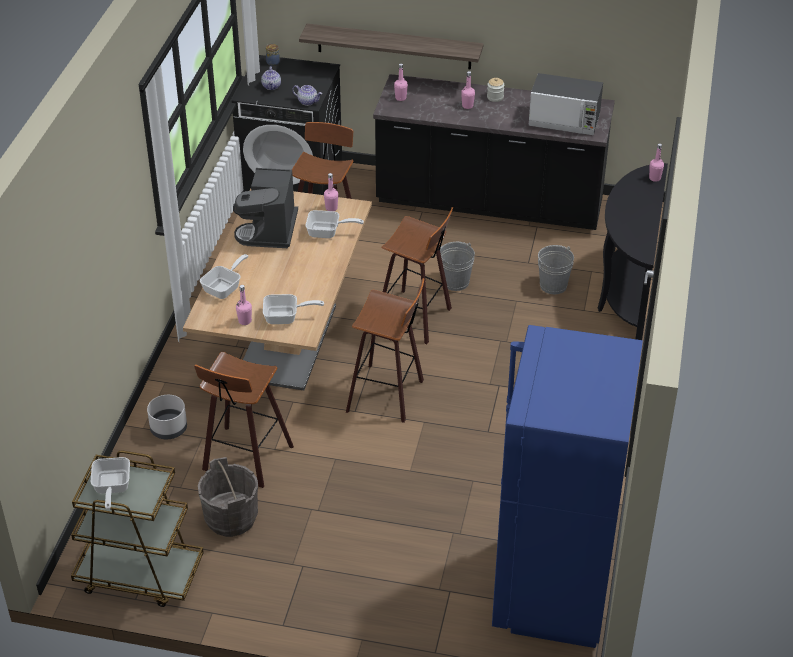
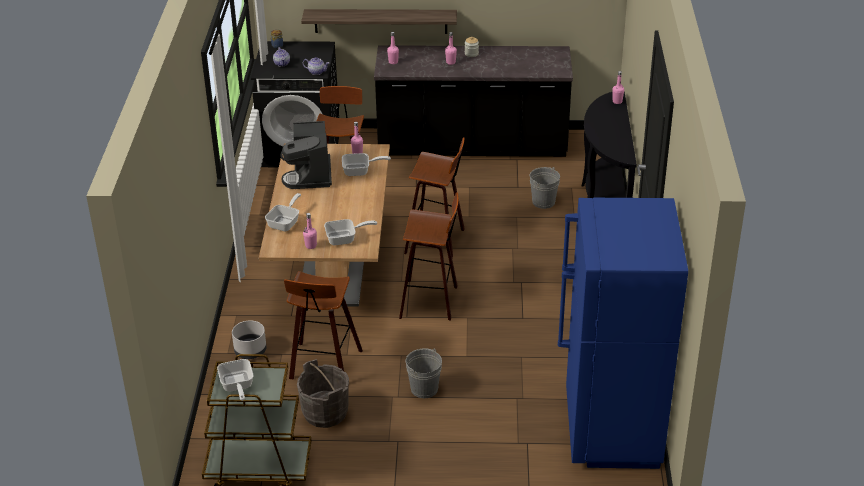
camera: 10 degrees left, 5 degrees down
(455, 282) = (462, 208): grey bucket -> grey bucket (424, 389)
(564, 121) = (534, 65): microwave -> none

